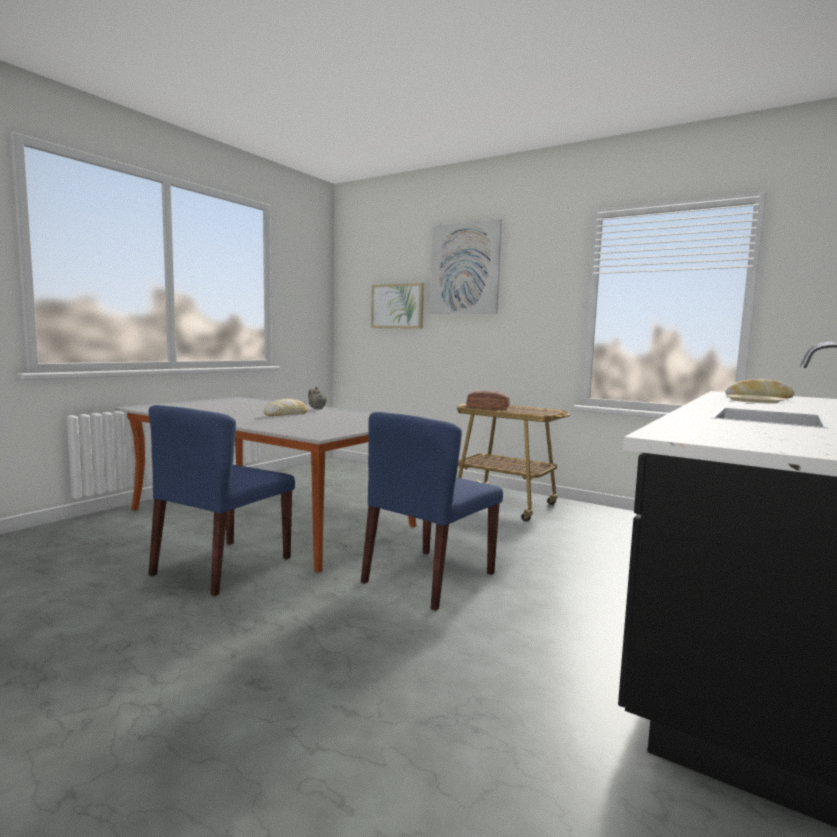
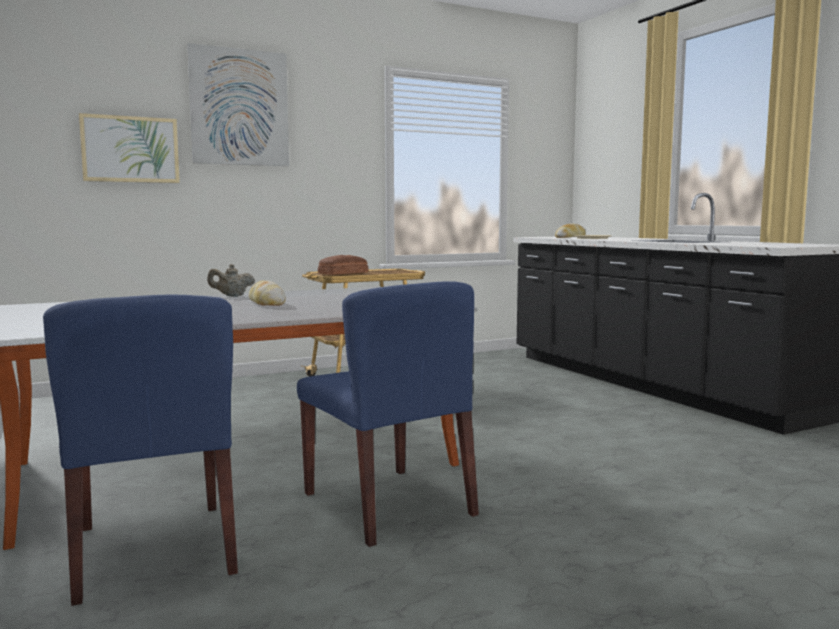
camera: 60 degrees left, 0 degrees up
(429, 578) = (515, 432): blue chair -> blue chair (155, 550)

